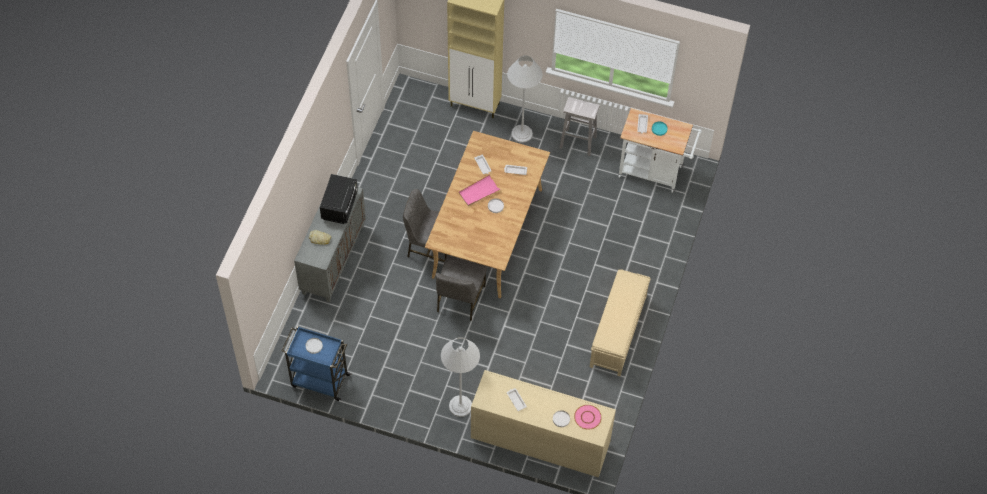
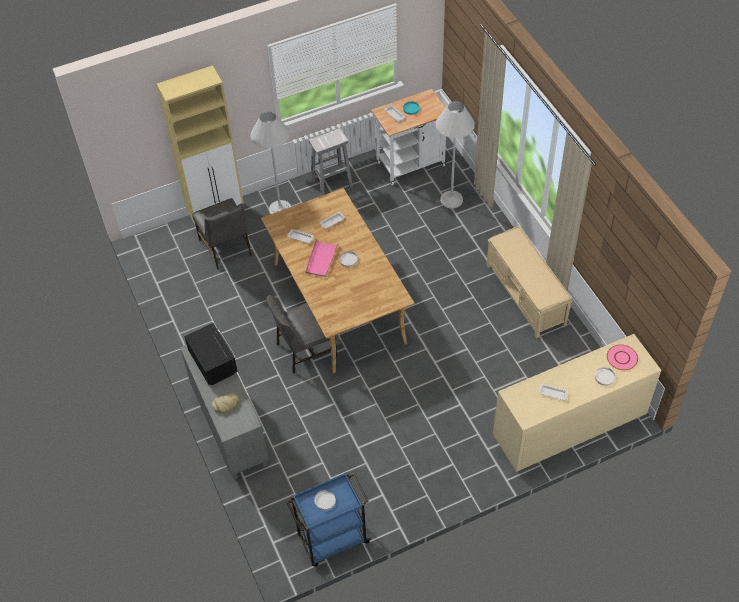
camera: 40 degrees left, 5 degrees down
(459, 299) = (375, 371): grey chair -> grey chair (226, 248)
(460, 406) = (475, 454): white floor lamp -> white floor lamp (451, 199)

